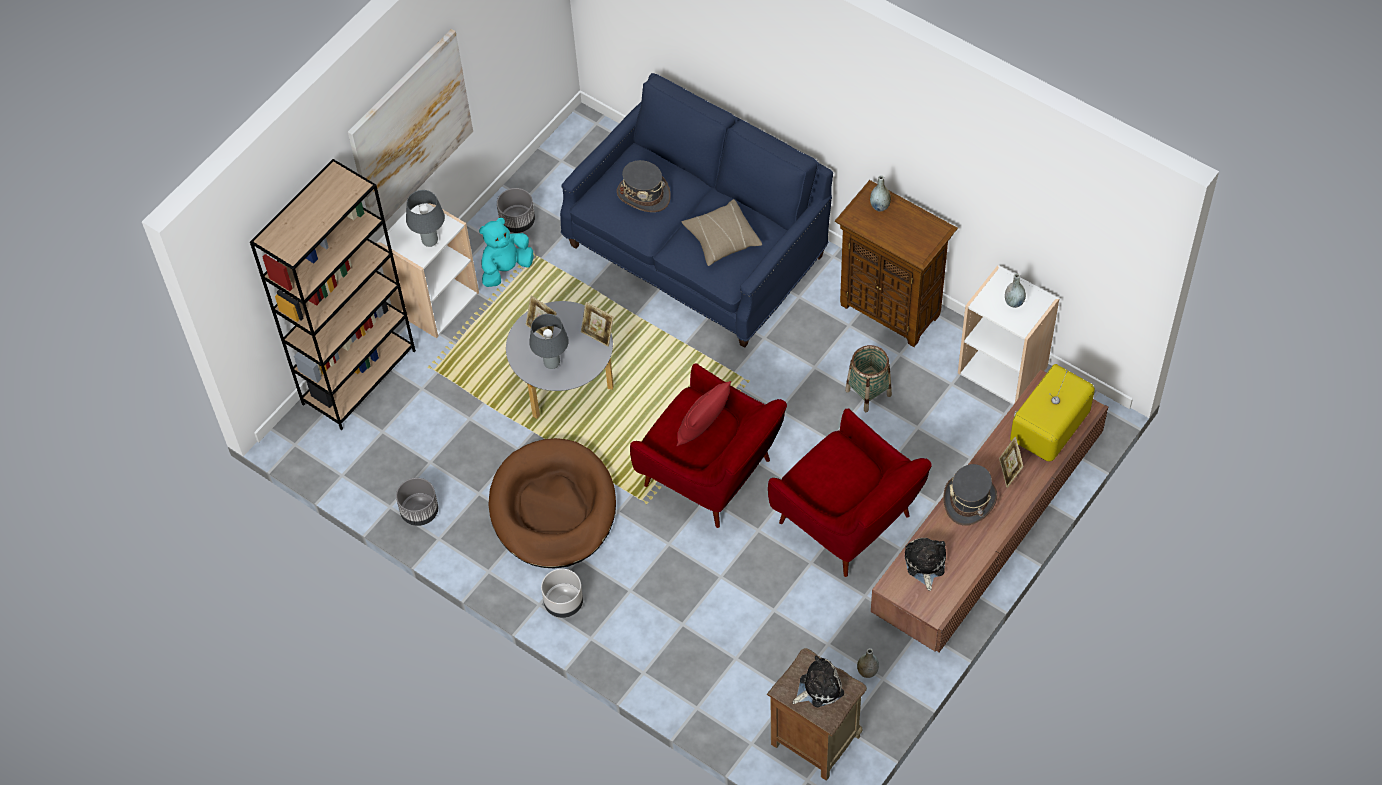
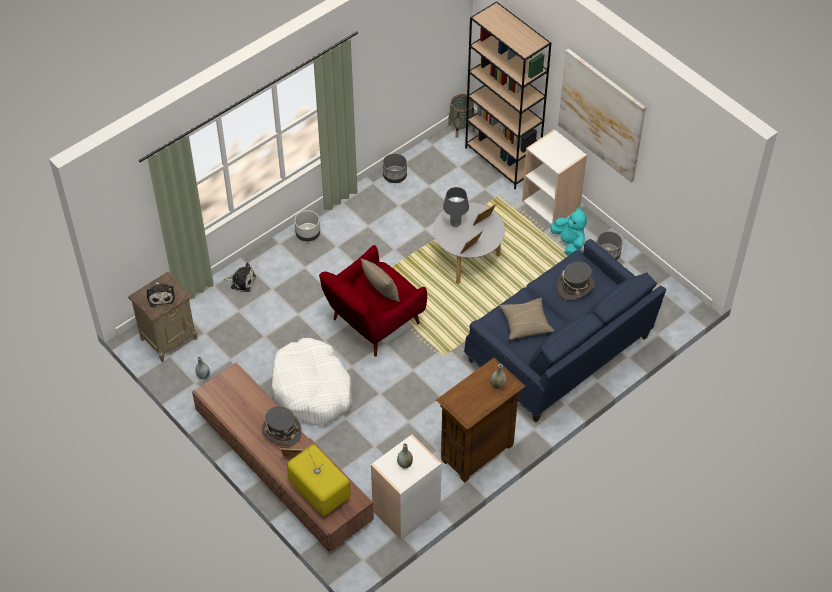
camera: 100 degrees right, 5 degrees down
(429, 241) = (548, 154): grey table lamp -> none
(553, 507) = (376, 239): brown dog bed -> none
(703, 428) = (381, 292): red pillow -> beige pillow
(849, 523) = (312, 390): red armchair -> white dog bed
(868, 392) = (411, 424): basket -> basket (461, 128)
(925, 564) = (243, 394): plush toy -> plush toy (241, 281)

